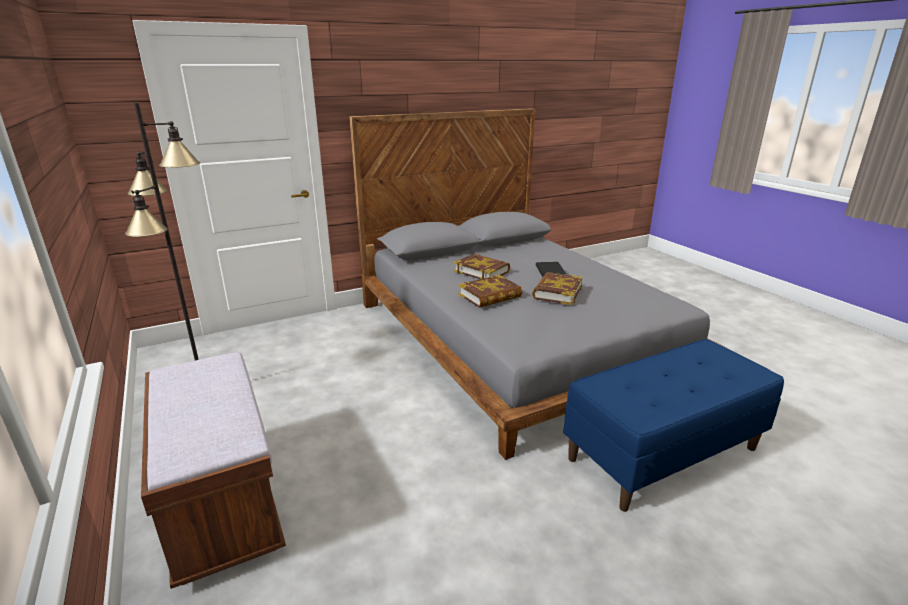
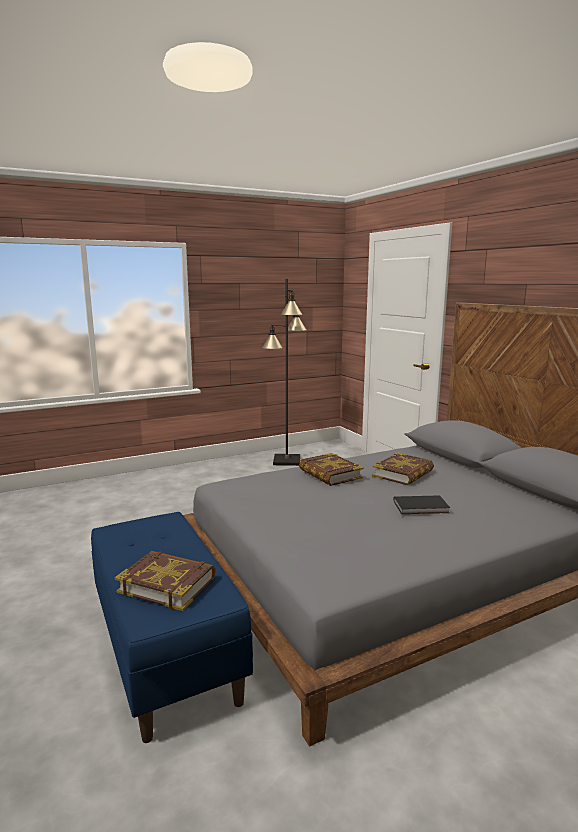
camera: 90 degrees right, 10 degrees down
(221, 502) = (184, 478): brown bench -> none
(557, 292) = (347, 504): book -> book (167, 585)

